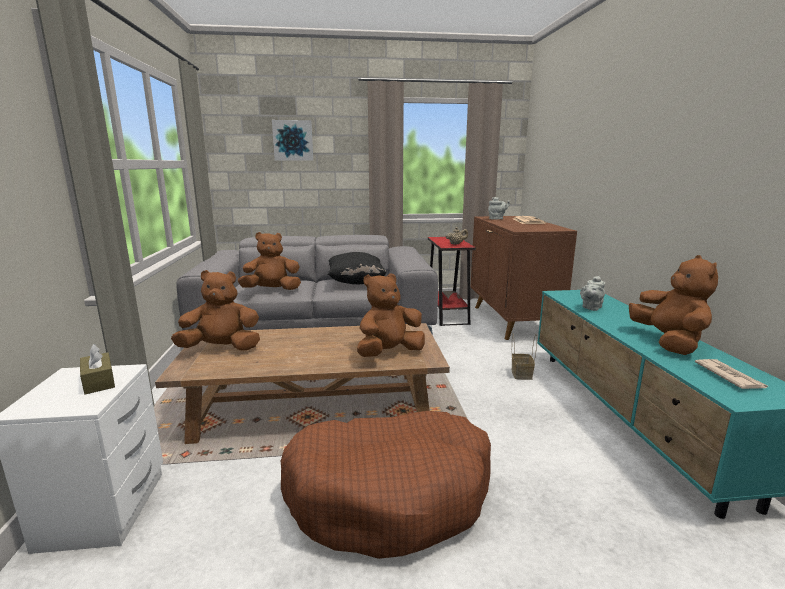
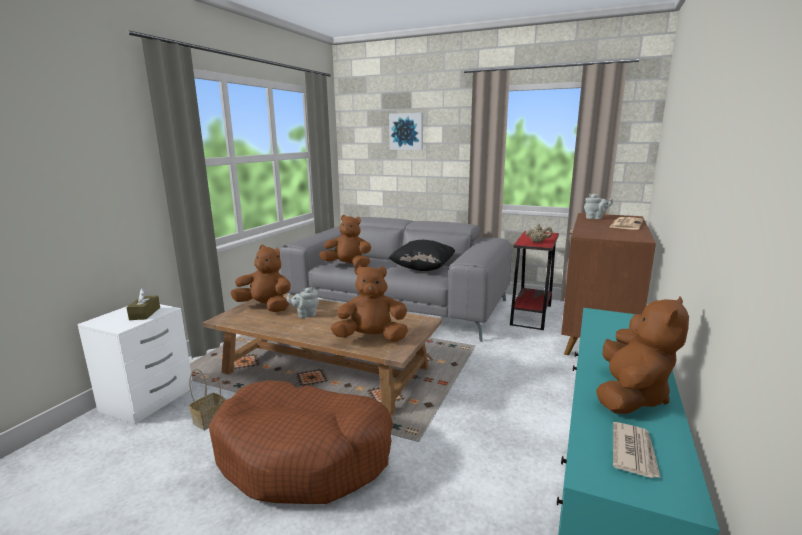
camera: 30 degrees right, 0 degrees up
(520, 374) = (537, 393): basket -> basket (210, 419)
(591, 308) = (606, 337): grey teapot -> grey teapot (305, 315)

